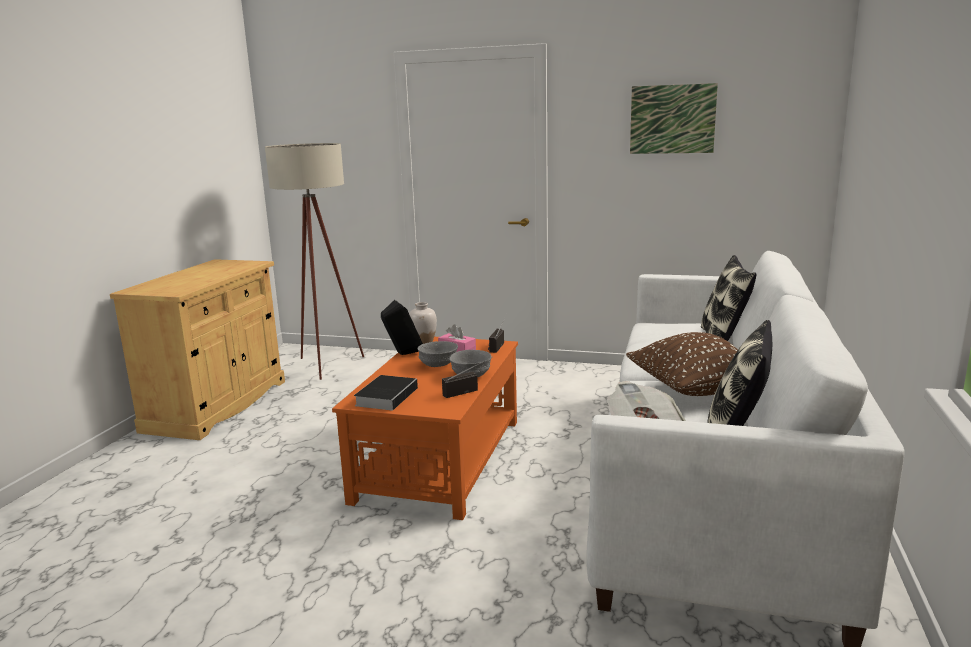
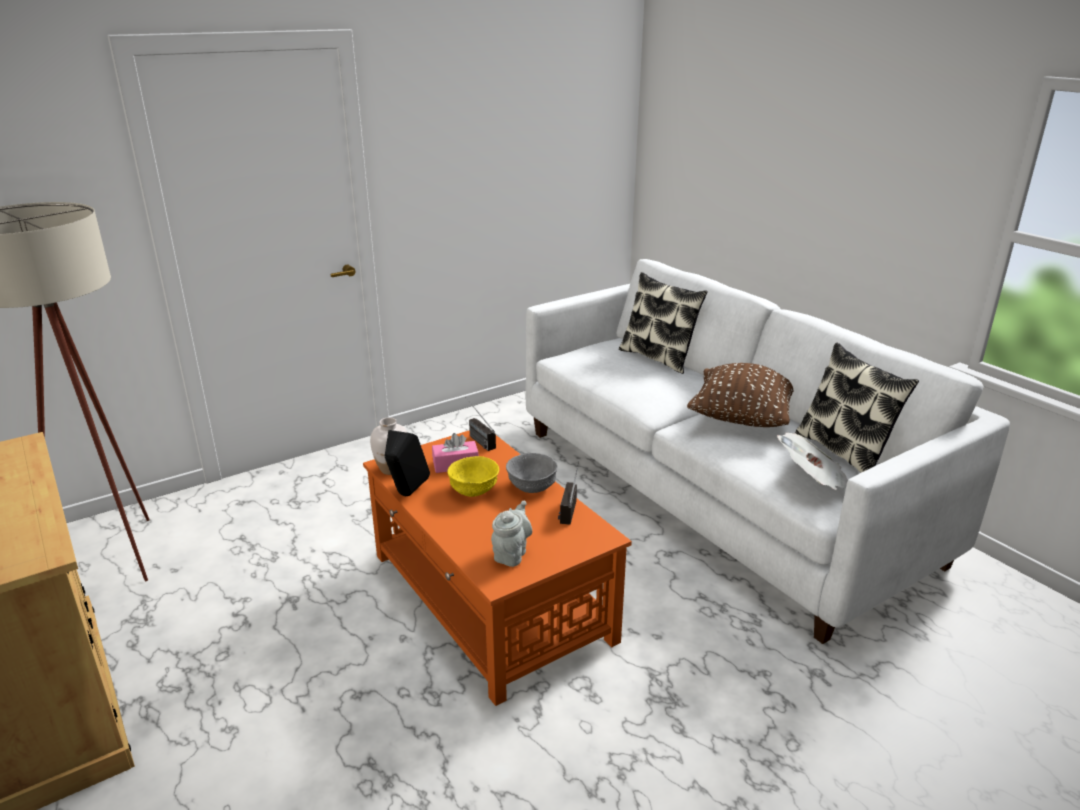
camera: 50 degrees left, 10 degrees up
(387, 396) = (511, 554): book -> grey teapot
(438, 365) = (474, 490): grey bowl -> yellow bowl
(672, 119) = (500, 123): picture -> none

